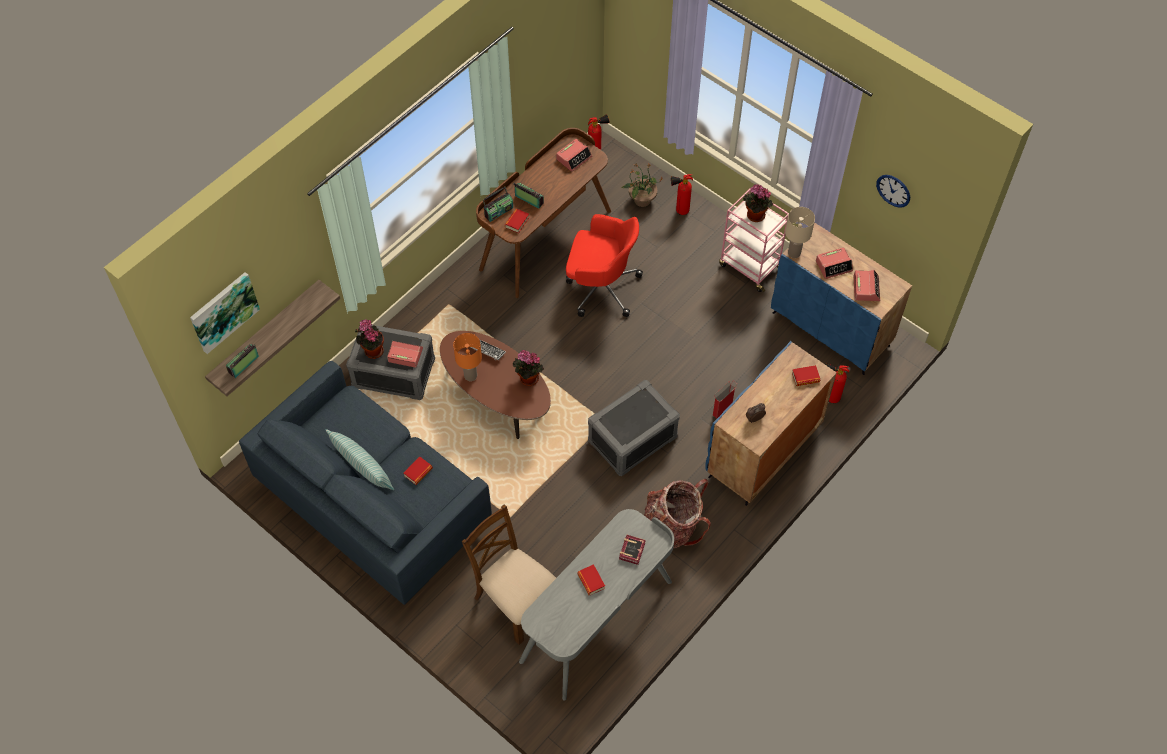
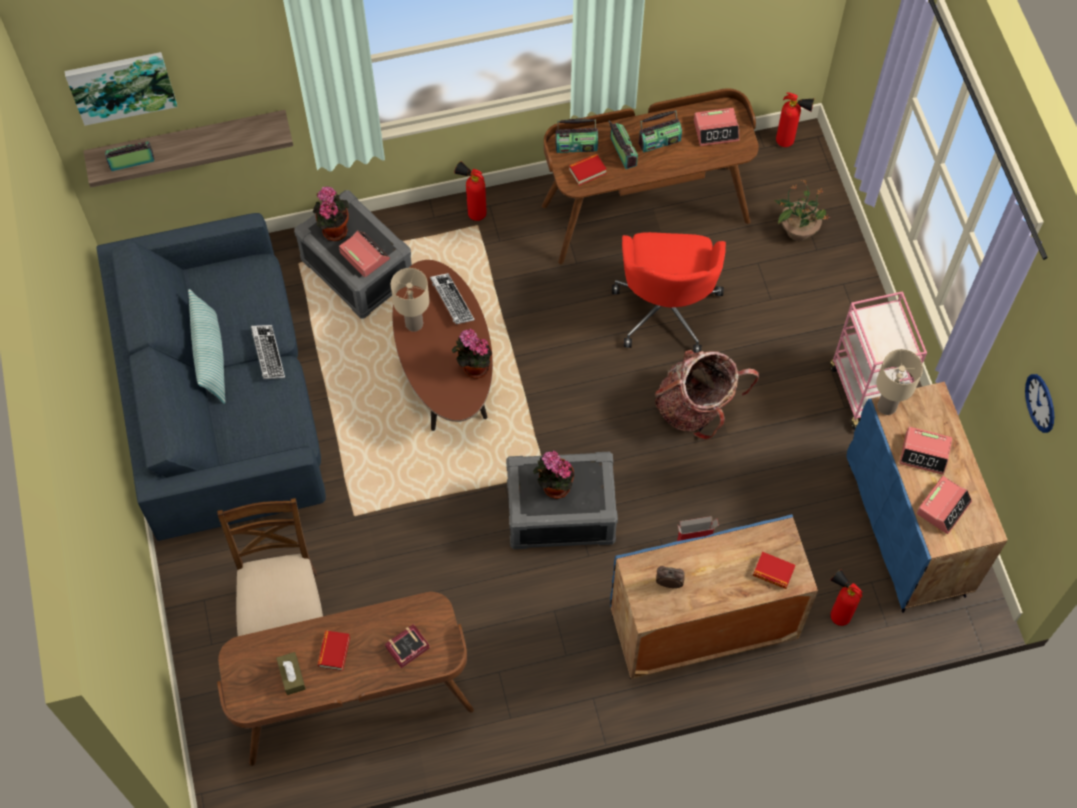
camera: 35 degrees right, 5 degrees up
(397, 444) = (268, 354): none -> keyboard
(418, 472) = (265, 400): book -> none
(470, 375) = (414, 323): orange table lamp -> beige table lamp
(545, 182) = (659, 141): none -> radio
(577, 611) = (292, 676): none -> brown tissue box
(597, 622) = (355, 701): grey desk -> brown desk
(601, 287) = (666, 308): red office chair -> red office chair turned 45 degrees clockwise
(672, 527) = (524, 647): backpack -> backpack (697, 408)
(679, 211) = (833, 270): fire extinguisher -> fire extinguisher (473, 212)
(754, 216) = (884, 330): potted plant -> potted plant (553, 487)

